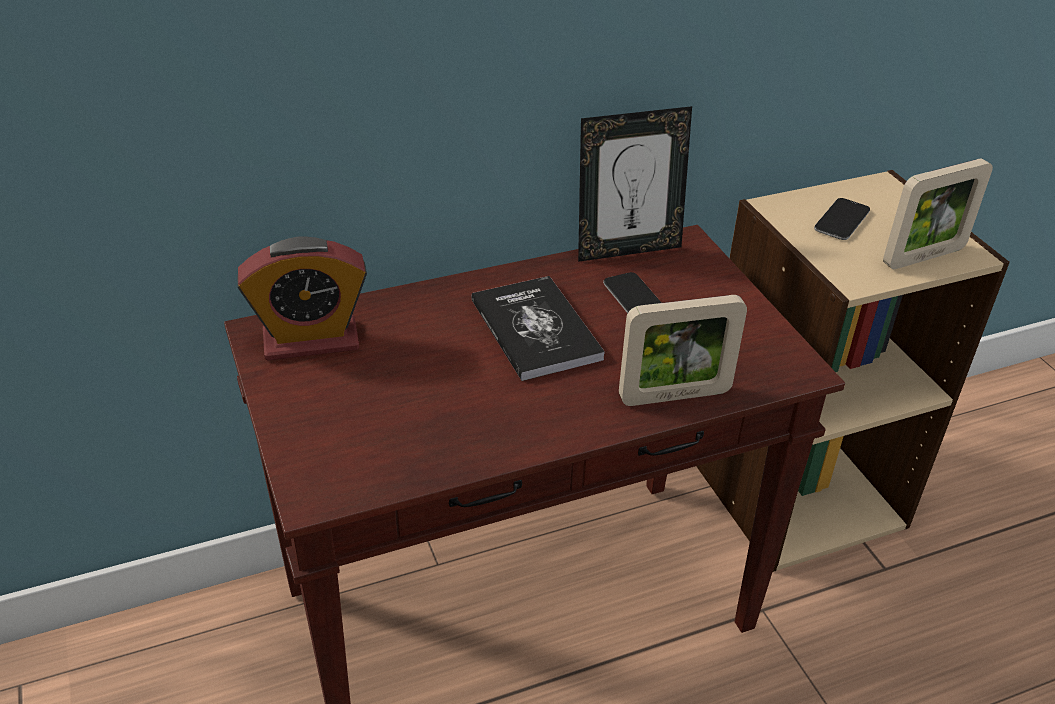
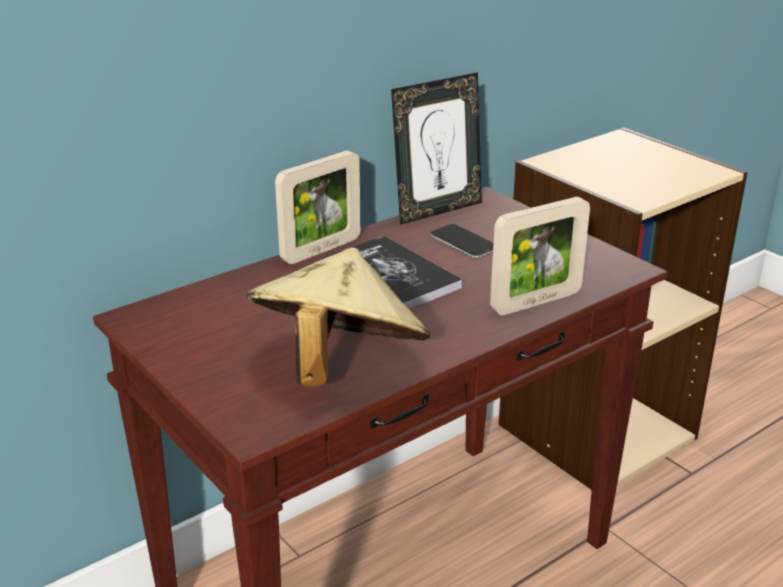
camera: 15 degrees left, 10 degrees down
(311, 340) = (187, 316): alarm clock -> none
(429, 436) = (338, 366): none -> beige hat
(841, 220) = (605, 163): phone -> none
(923, 257) = (682, 177): picture frame -> picture frame (321, 250)

